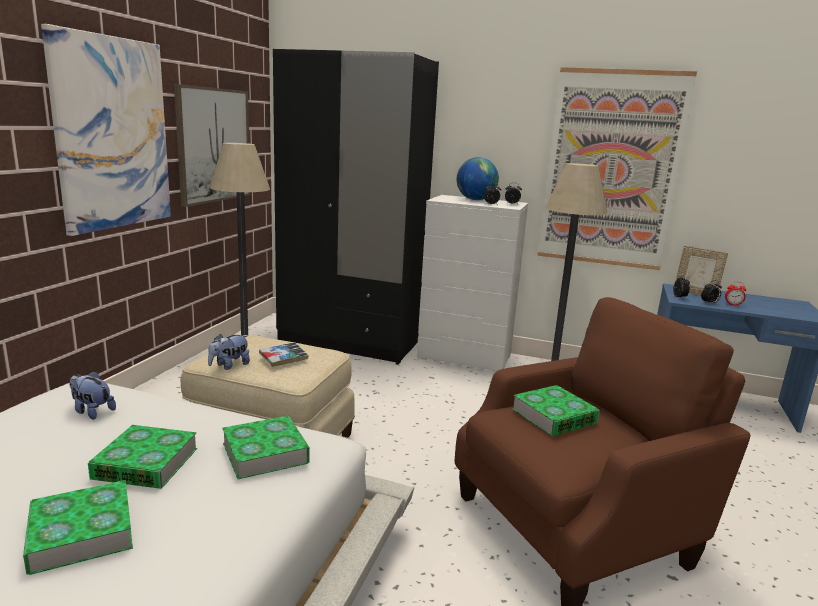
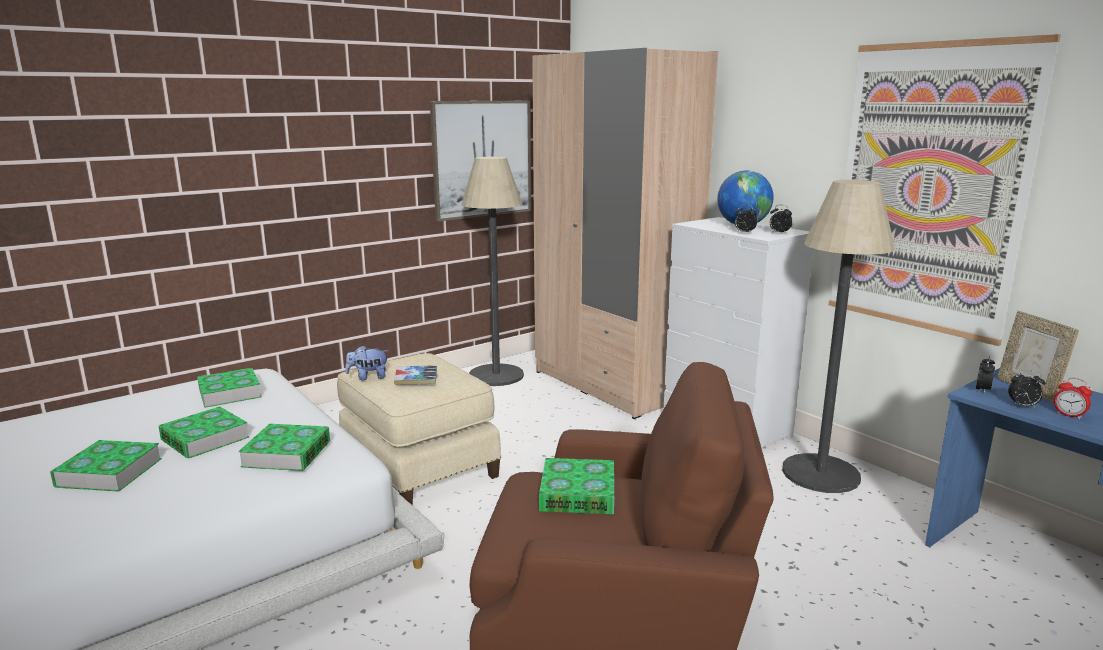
camera: 35 degrees right, 0 degrees up
(92, 411) = (230, 393): plush toy -> book
(112, 134) = (354, 153): picture -> none
(350, 341) = (612, 384): black wardrobe -> beige wardrobe

